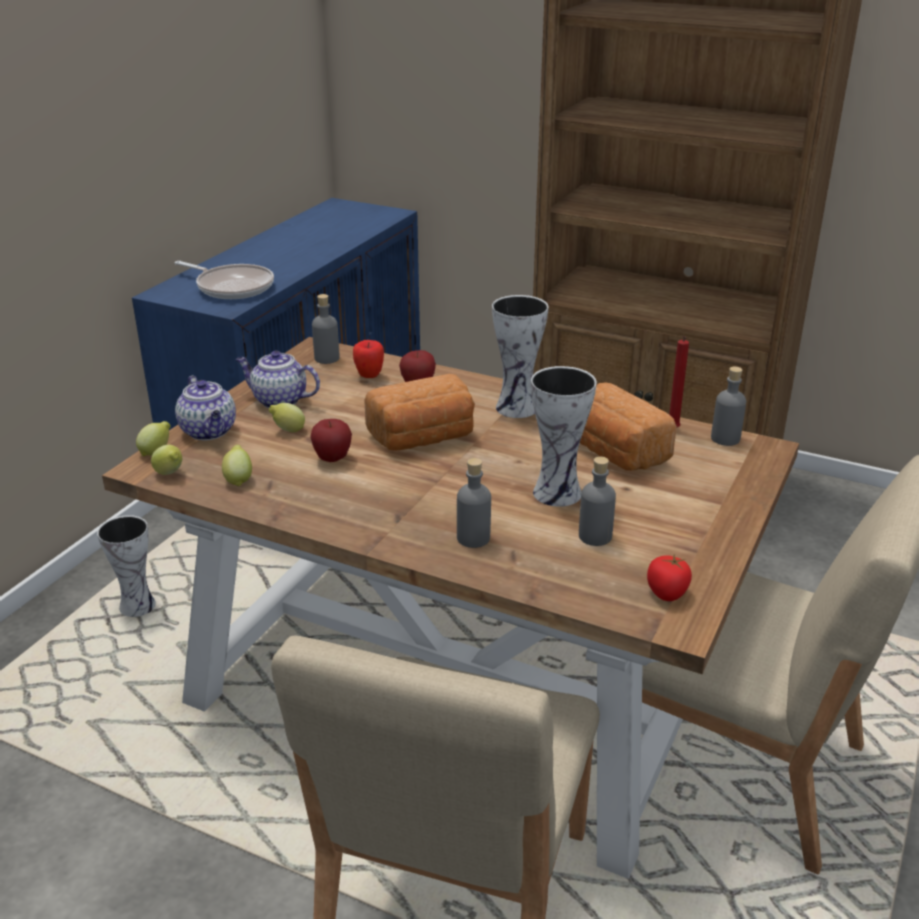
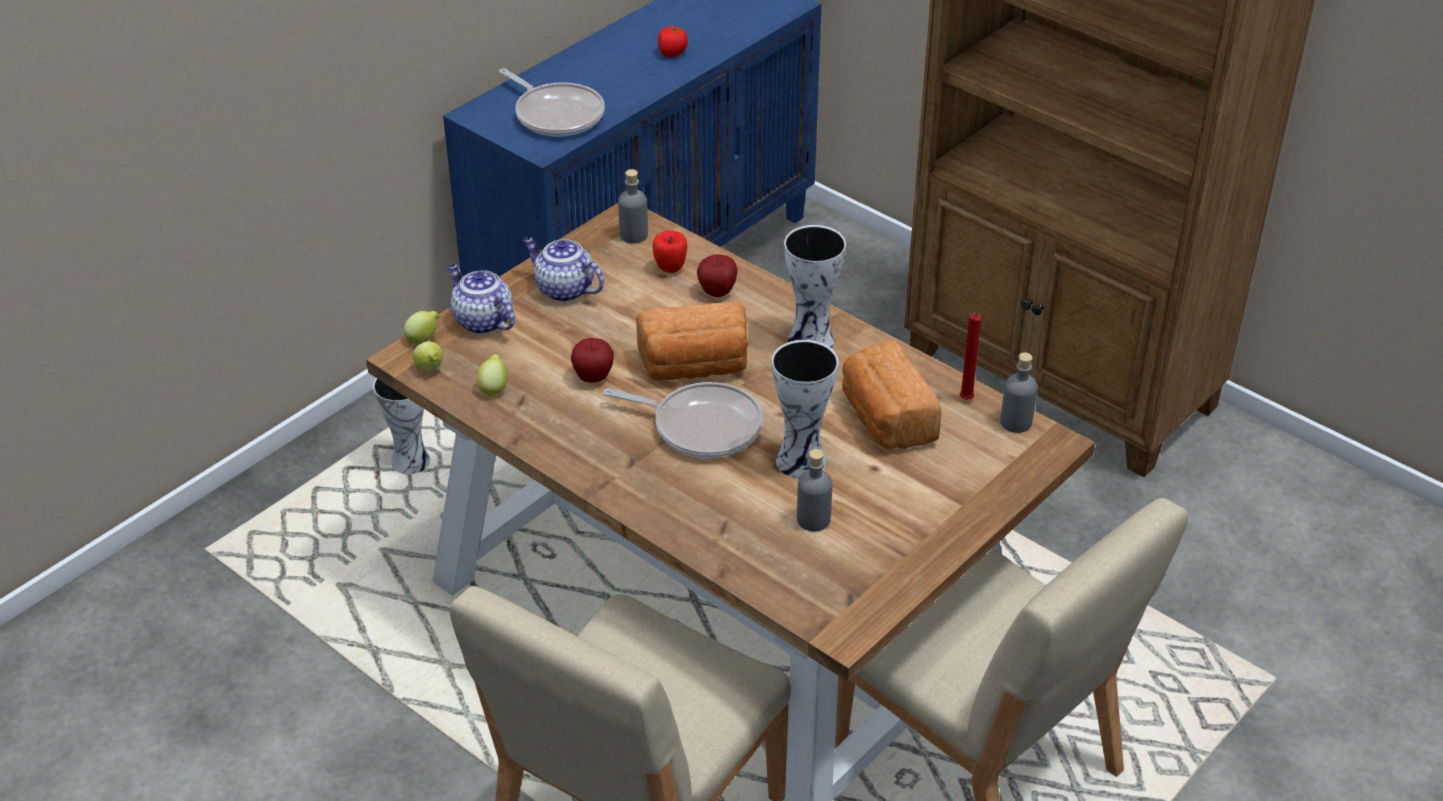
camera: 15 degrees right, 10 degrees up
(209, 432) = (482, 321): teapot -> teapot turned 150 degrees clockwise
(288, 430) = (560, 333): lemon -> none
(451, 480) = (701, 426): none -> frying pan
(473, 538) = (694, 500): grey bottle -> none
(667, 593) = (850, 595): tomato -> tomato (672, 53)

